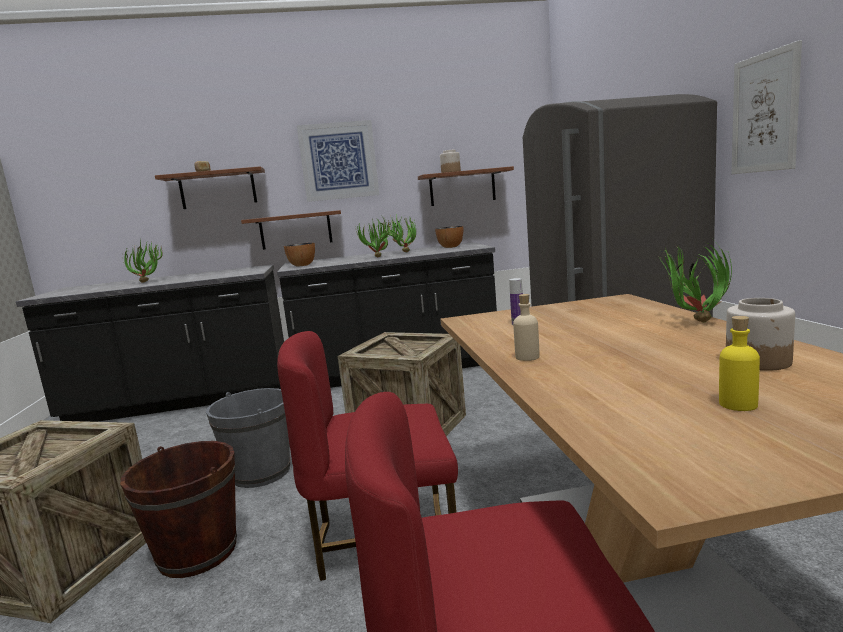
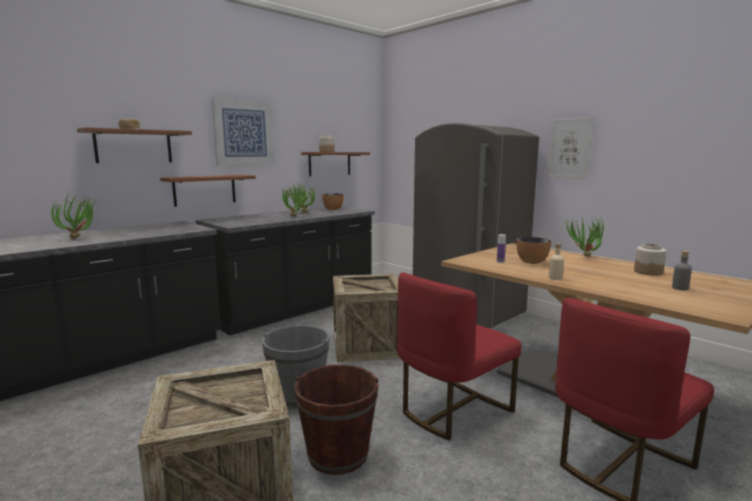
camera: 35 degrees left, 0 degrees up
(302, 265) = (234, 222): bowl -> bowl (531, 262)
(738, 404) = (680, 288): yellow bottle -> grey bottle

